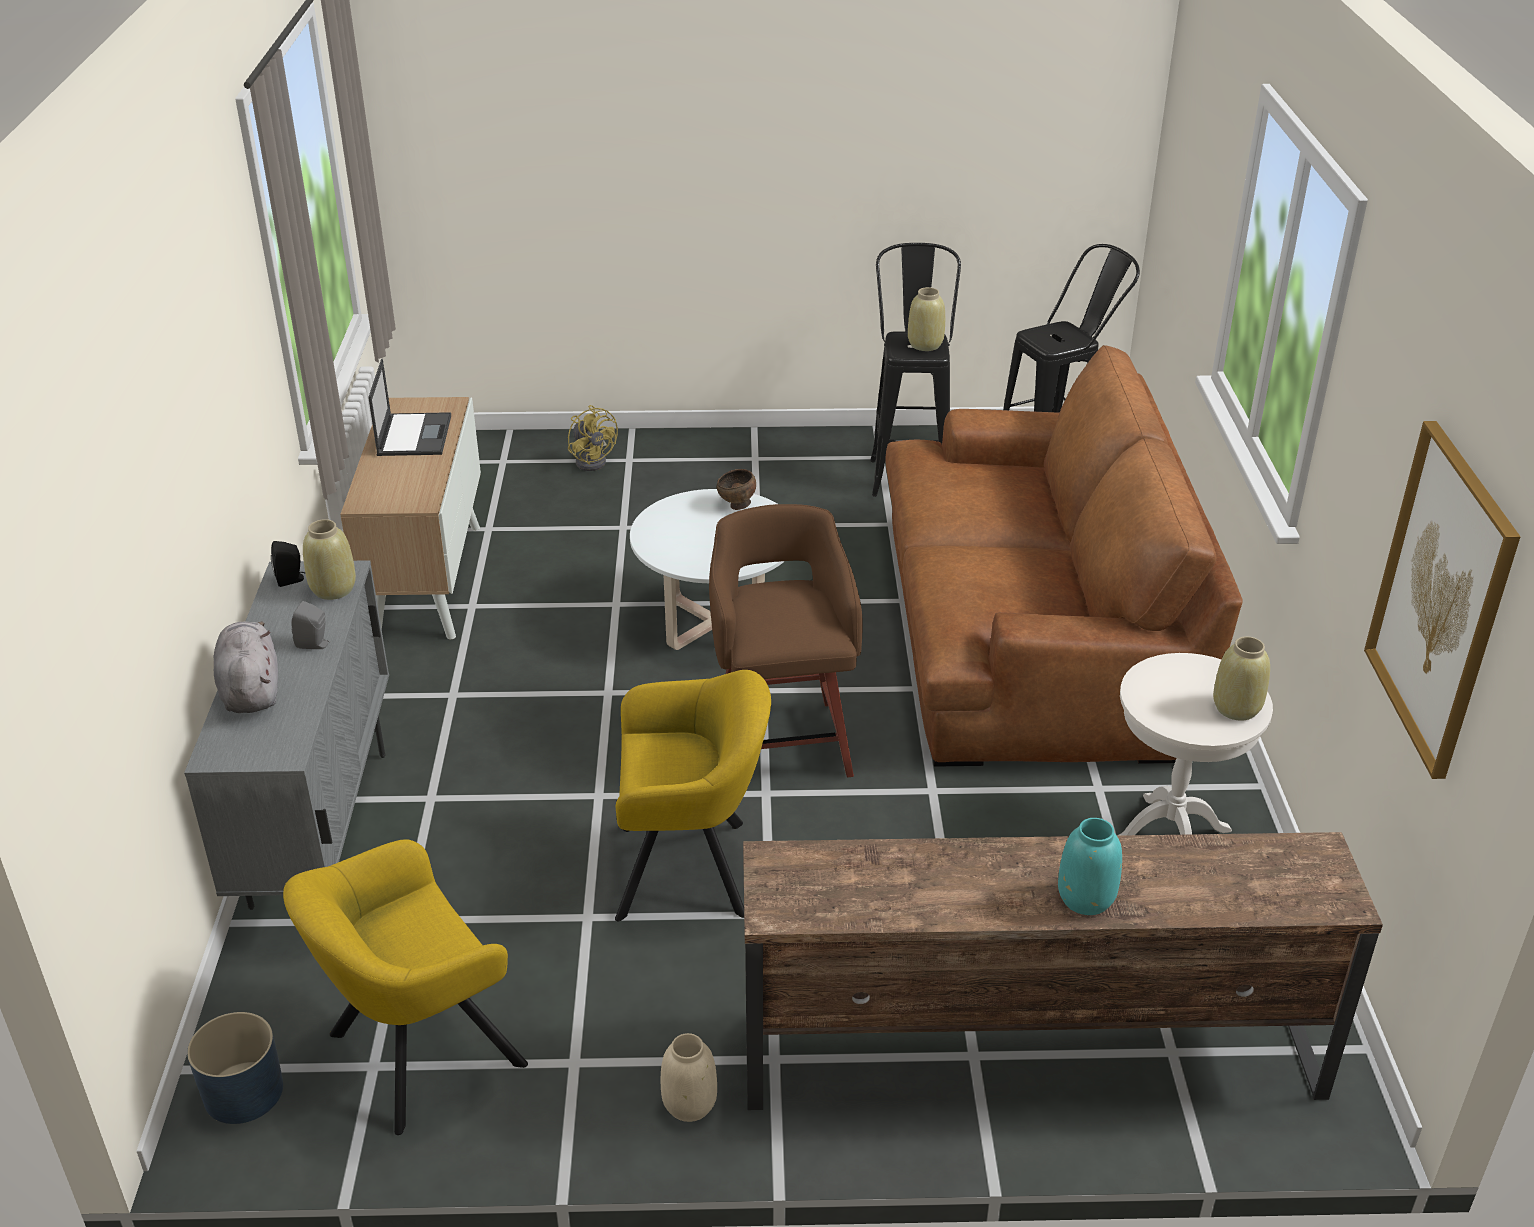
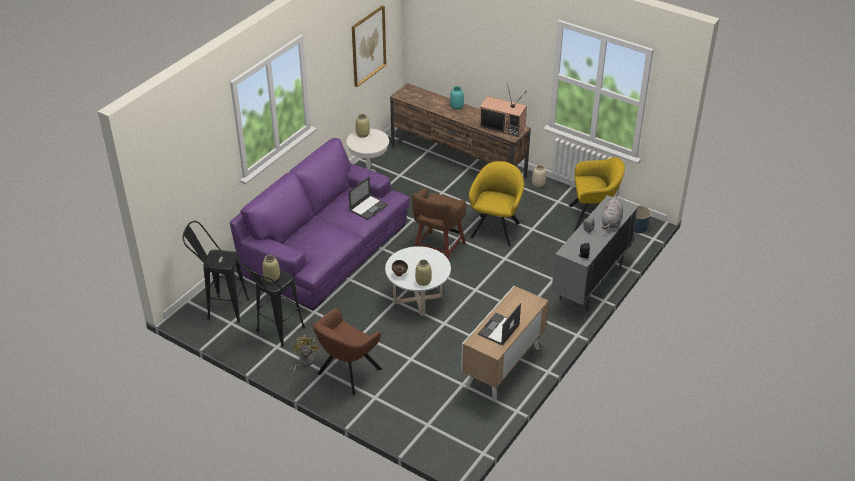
camera: 145 degrees left, 5 degrees up
(333, 590) = (572, 246): beige vase -> beige vase (423, 281)
(593, 460) = (389, 405): yellow fan -> yellow fan (303, 363)
(692, 869) = (496, 228): yellow armchair -> yellow armchair turned 75 degrees clockwise
(714, 469) = (347, 373): none -> brown armchair
(842, 889) = (503, 126): none -> television
(969, 586) = (368, 207): none -> laptop
(1031, 632) = (325, 249): brown sofa -> purple sofa

